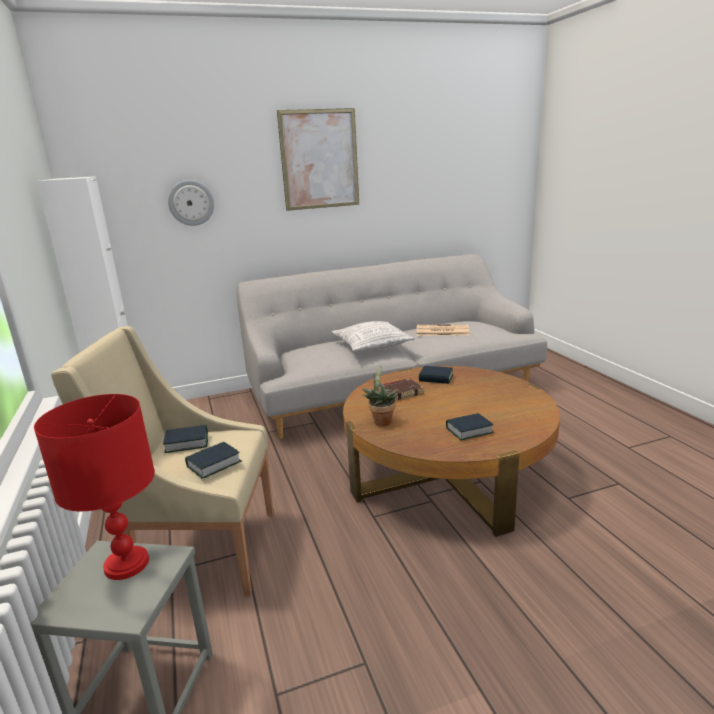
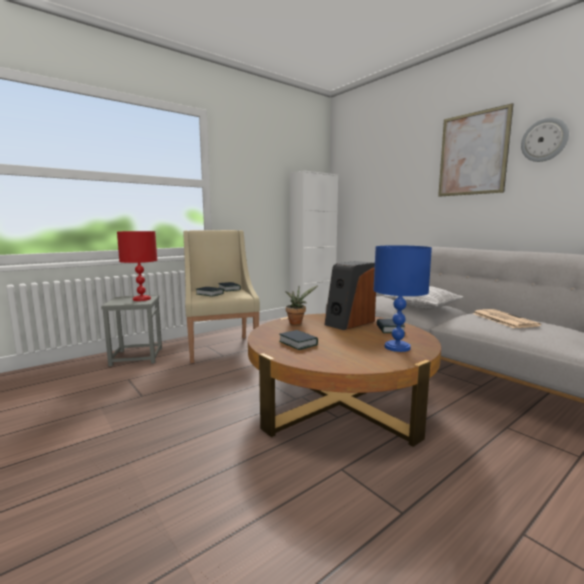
camera: 70 degrees right, 10 degrees down
(191, 202) = (382, 190): wall clock -> wall clock (544, 140)
(400, 392) = (349, 323): brown book -> speaker
(494, 387) = (397, 347): none -> blue table lamp

